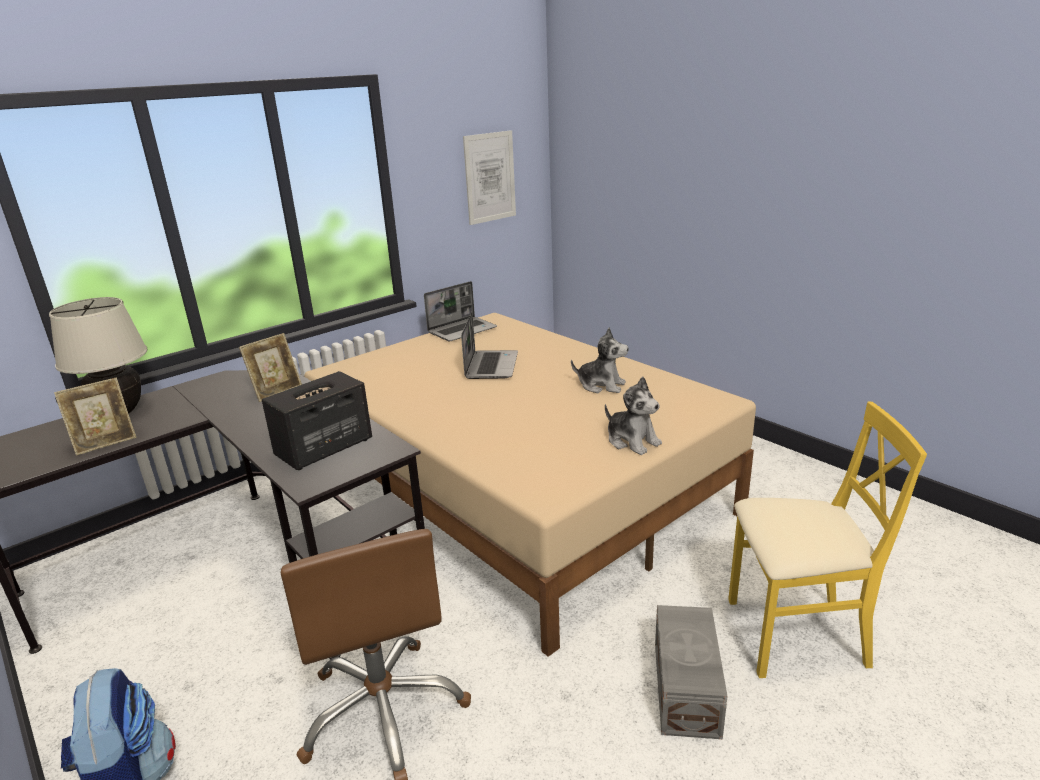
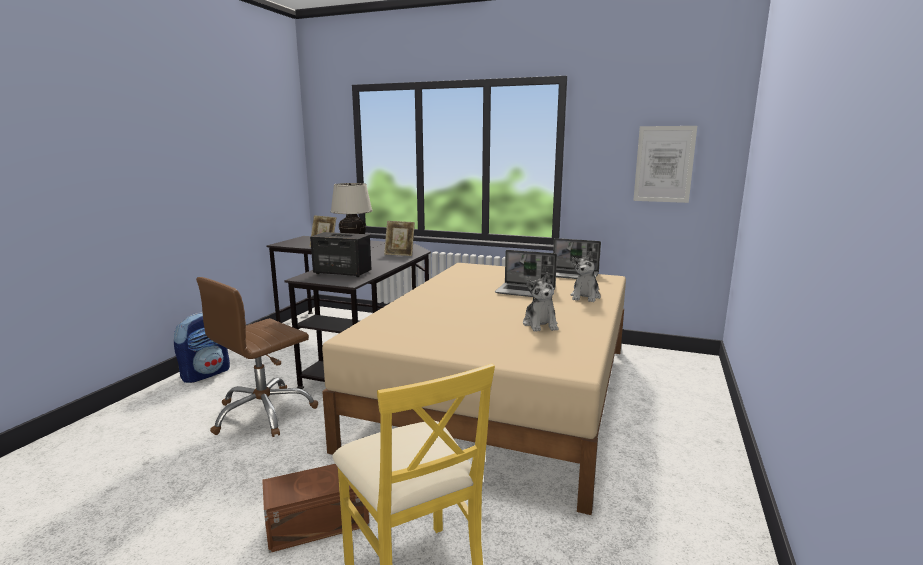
camera: 60 degrees right, 10 degrees down
(491, 365) = (526, 292): laptop -> laptop turned 45 degrees clockwise
(632, 441) = (455, 348): plush toy -> plush toy (585, 297)
(684, 689) = (316, 522): grey storage box -> brown storage box

